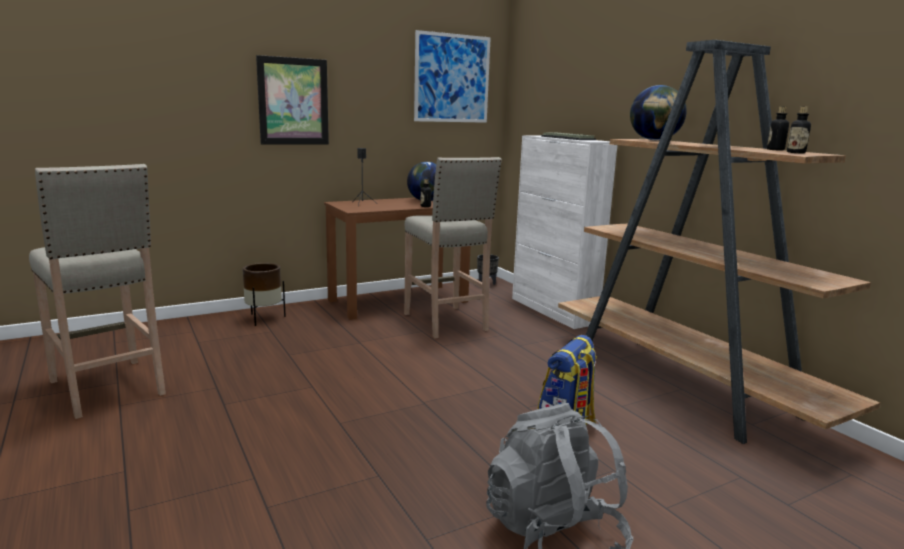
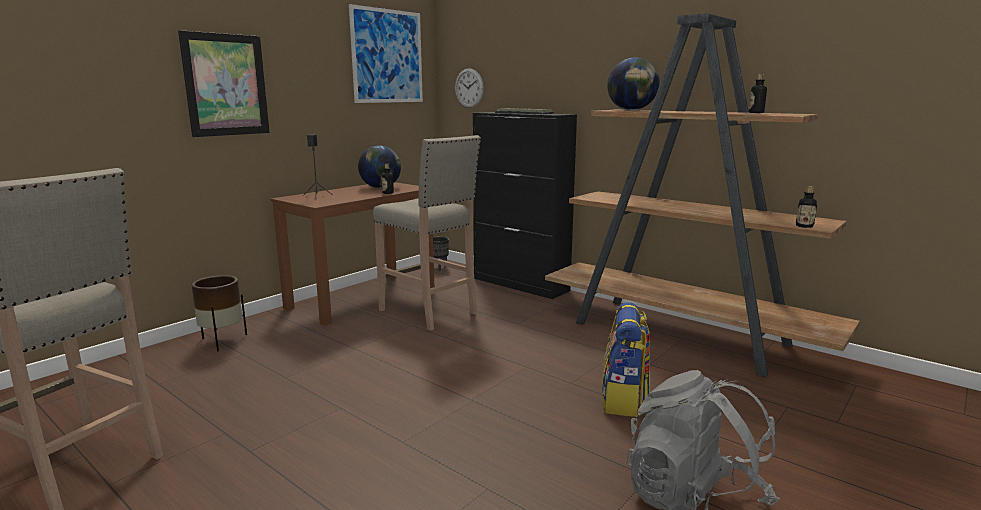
camera: 20 degrees left, 0 degrees up
(530, 111) = (469, 88): none -> wall clock
(553, 311) = (520, 284): white cabinet -> black cabinet
(796, 152) = (783, 114): bottle -> bottle (804, 226)

